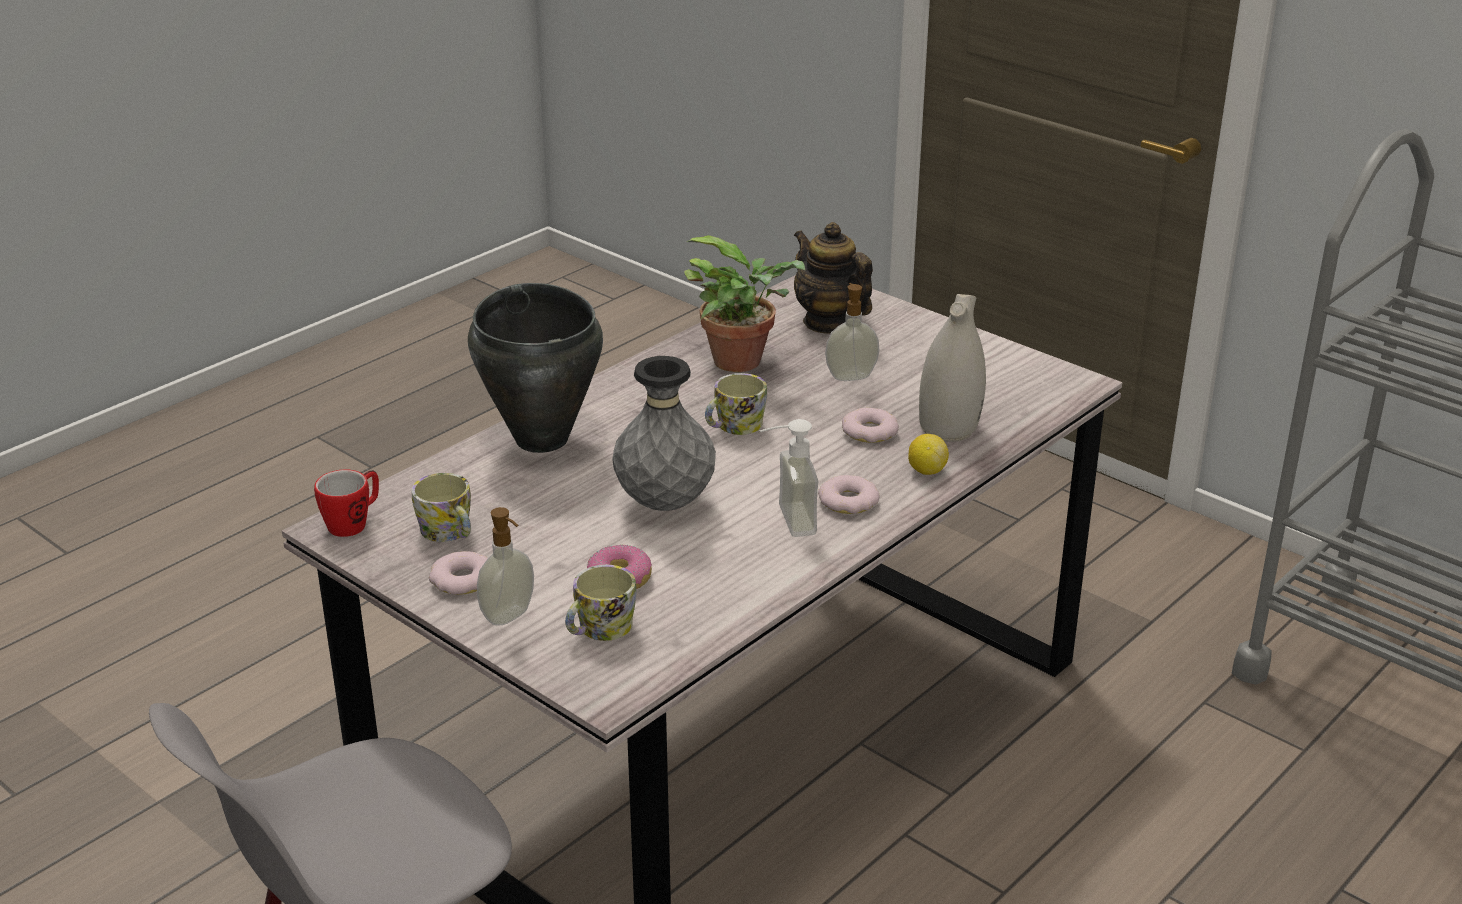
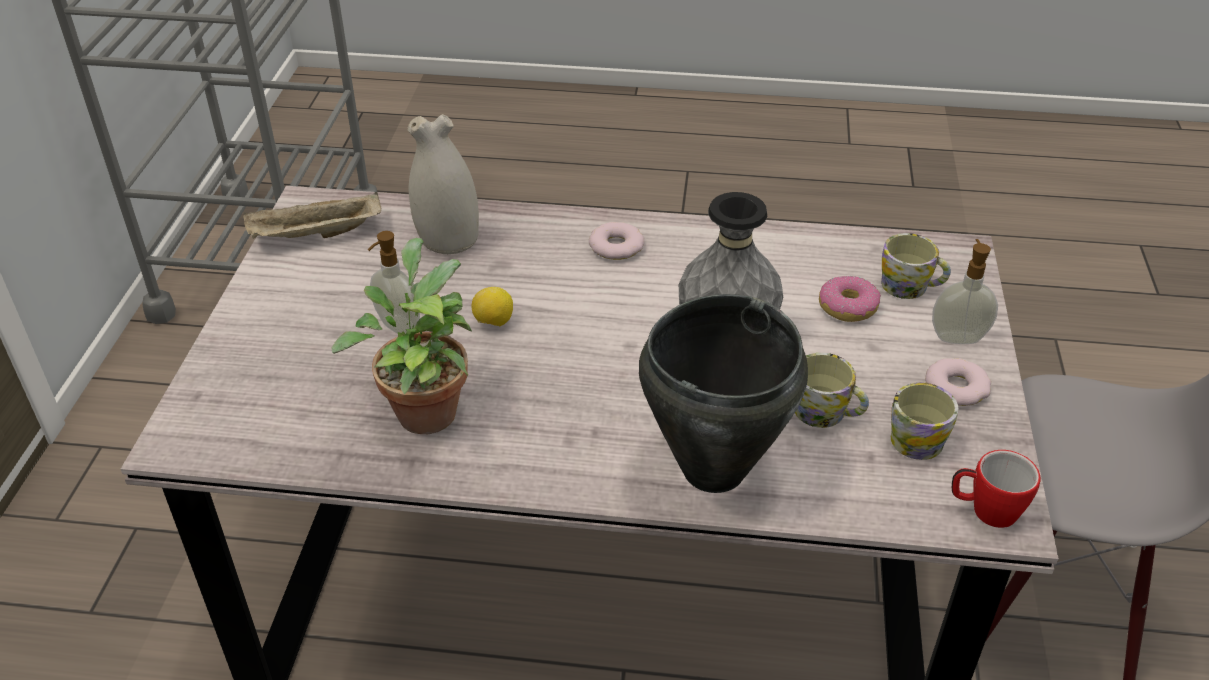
camera: 125 degrees left, 10 degrees up
(734, 427) = (562, 354): mug -> mug (826, 413)
(784, 521) = (679, 264): soap dispenser -> none
(829, 322) = (280, 388): teapot -> none
(870, 431) = (494, 276): donut -> none
(926, 470) = (531, 227): lemon -> lemon (493, 322)
(1019, 375) = (315, 235): none -> beige tray

